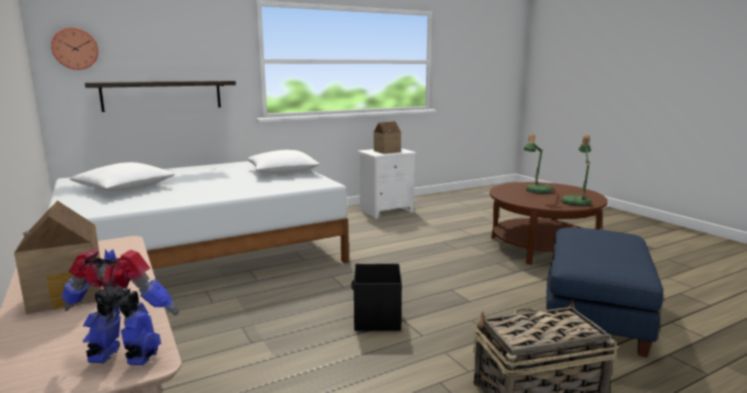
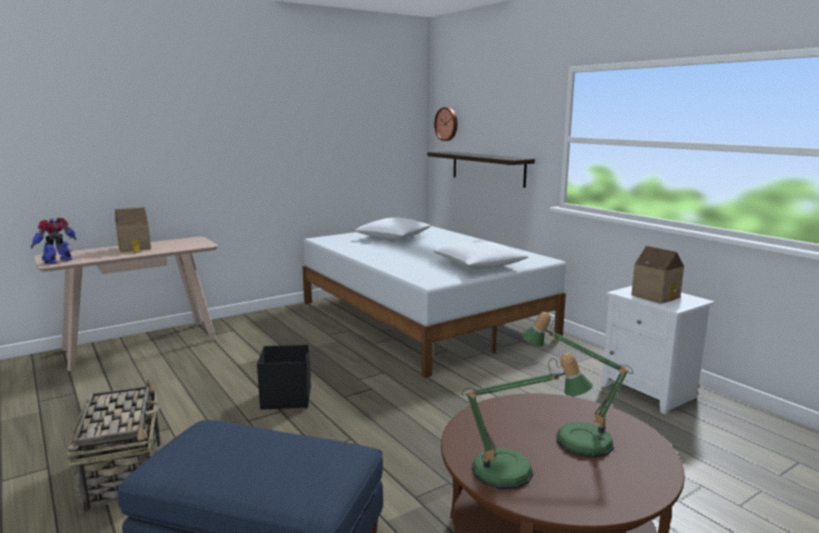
camera: 85 degrees right, 0 degrees up
(124, 357) = (59, 261): toy robot -> toy robot turned 150 degrees counterclockwise

